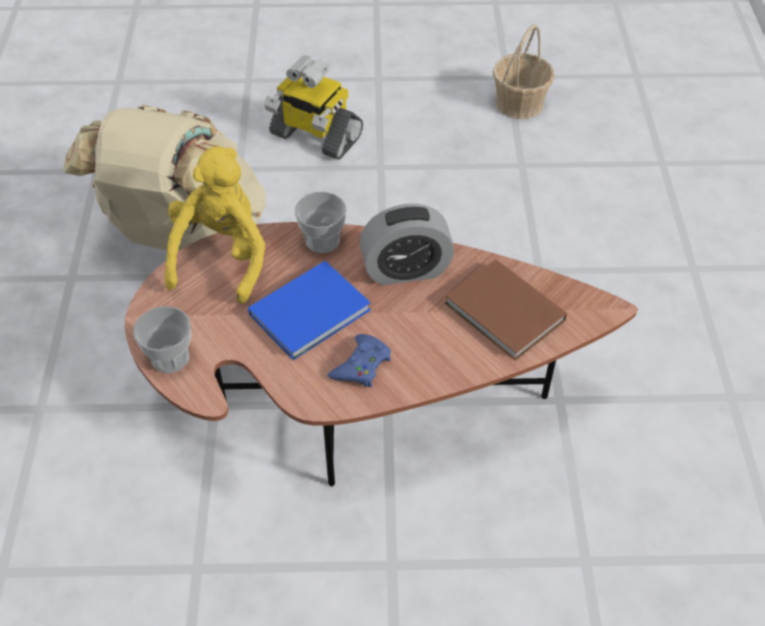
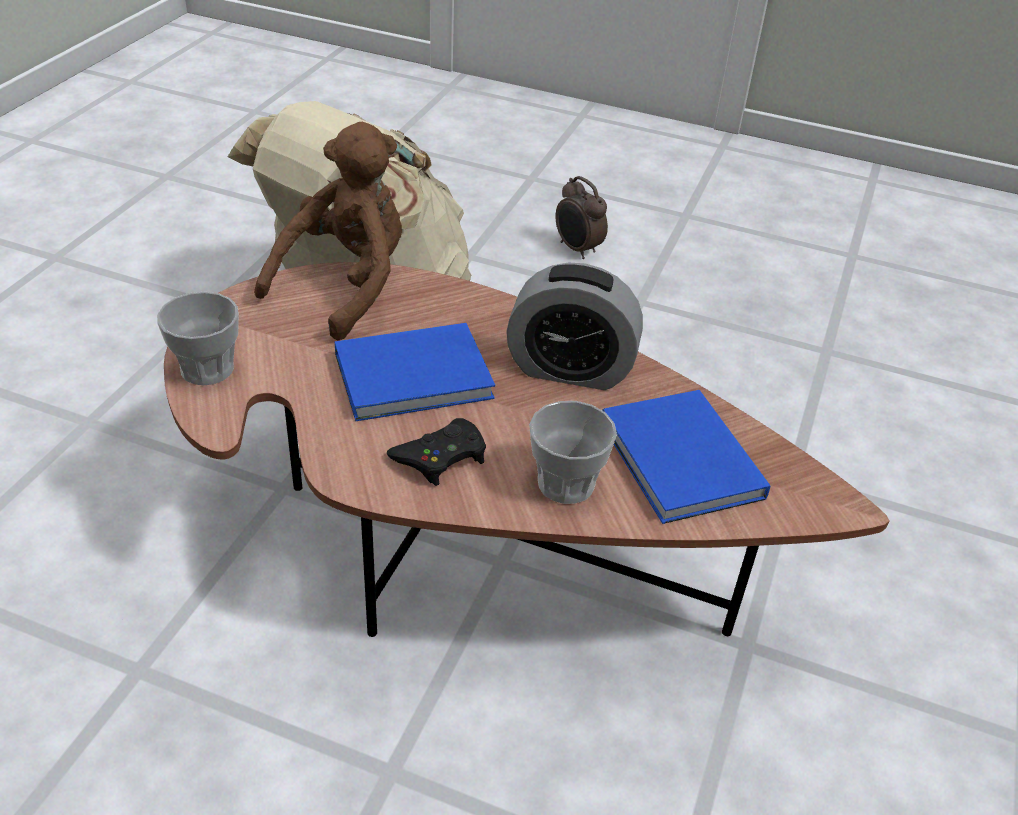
camera: 20 degrees right, 10 degrees down
(221, 256) = (346, 286): yellow plush toy -> brown plush toy
(315, 136) = (577, 249): toy robot -> alarm clock
(322, 241) = (481, 307): cup -> cup (566, 483)
(361, 365) = (441, 457): blue game controller -> black game controller
(505, 314) = (680, 463): brown book -> blue book
(519, 103) = (855, 286): basket -> none

